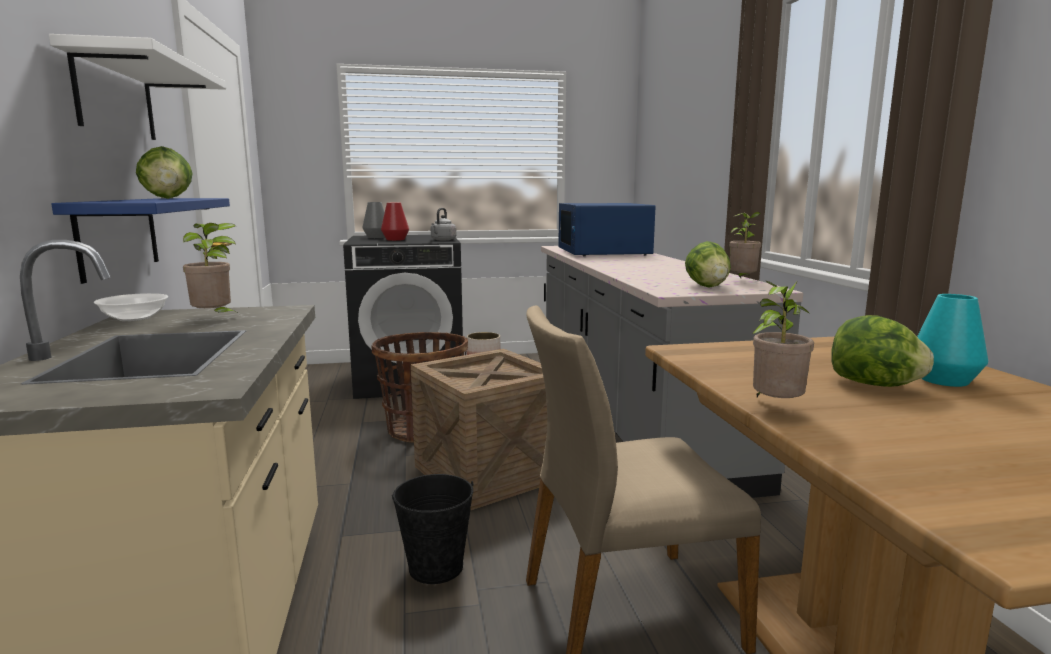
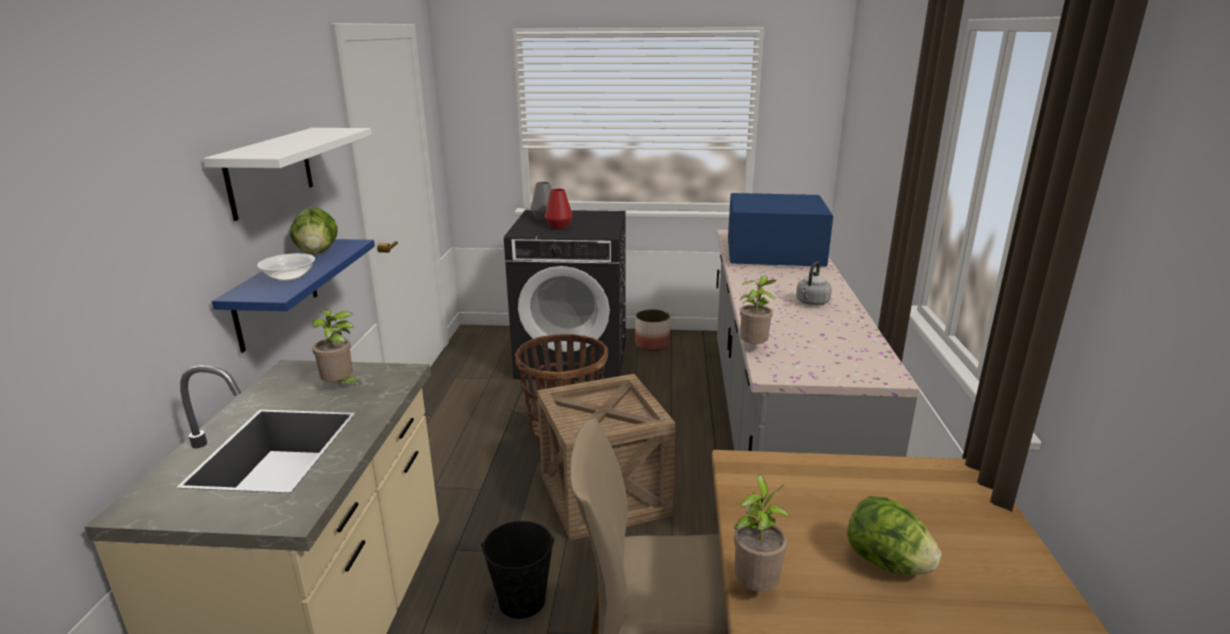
camera: 15 degrees right, 10 degrees up
(134, 318) = (283, 377): bowl -> bowl (289, 277)
(442, 240) = (604, 231): grey kettle -> grey kettle (811, 303)
(603, 252) = (773, 253): blue microwave -> blue microwave turned 90 degrees clockwise
(707, 287) = (821, 363): lettuce -> none
(742, 281) = (871, 352): potted plant -> potted plant (754, 348)
(944, 380) = (969, 567): turquoise vase -> none

